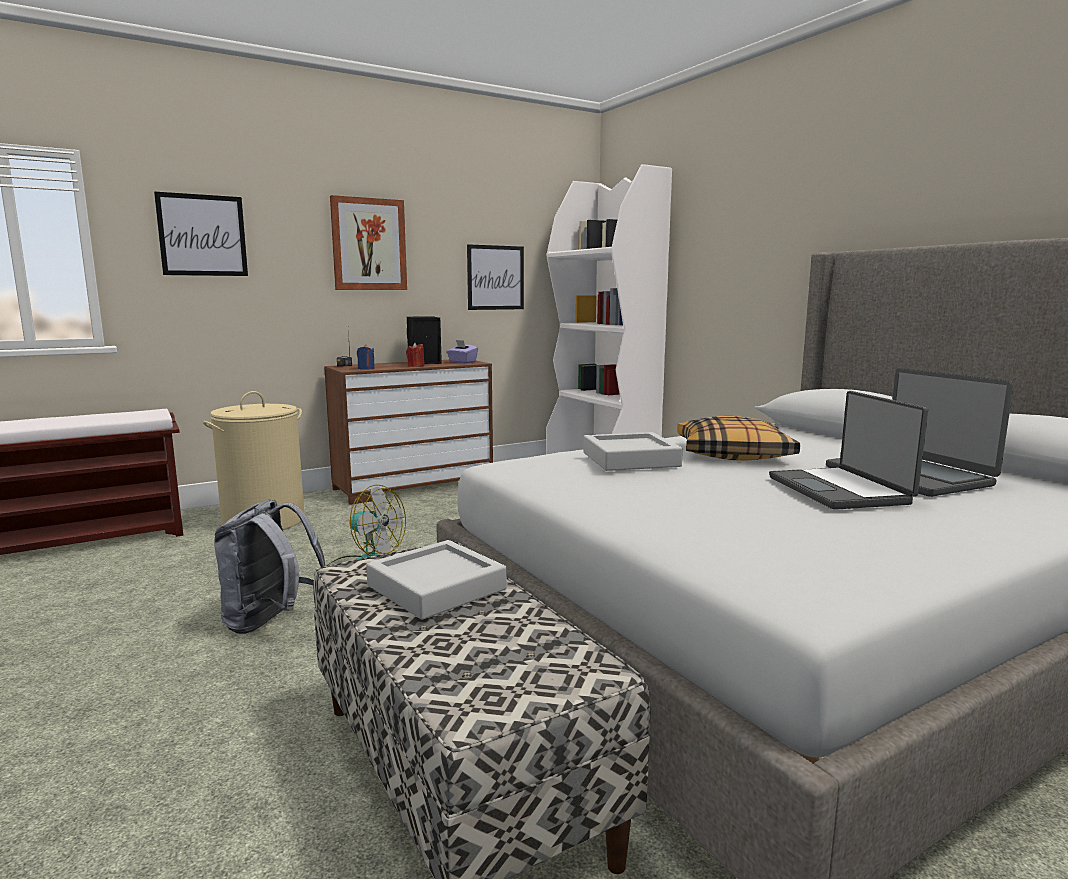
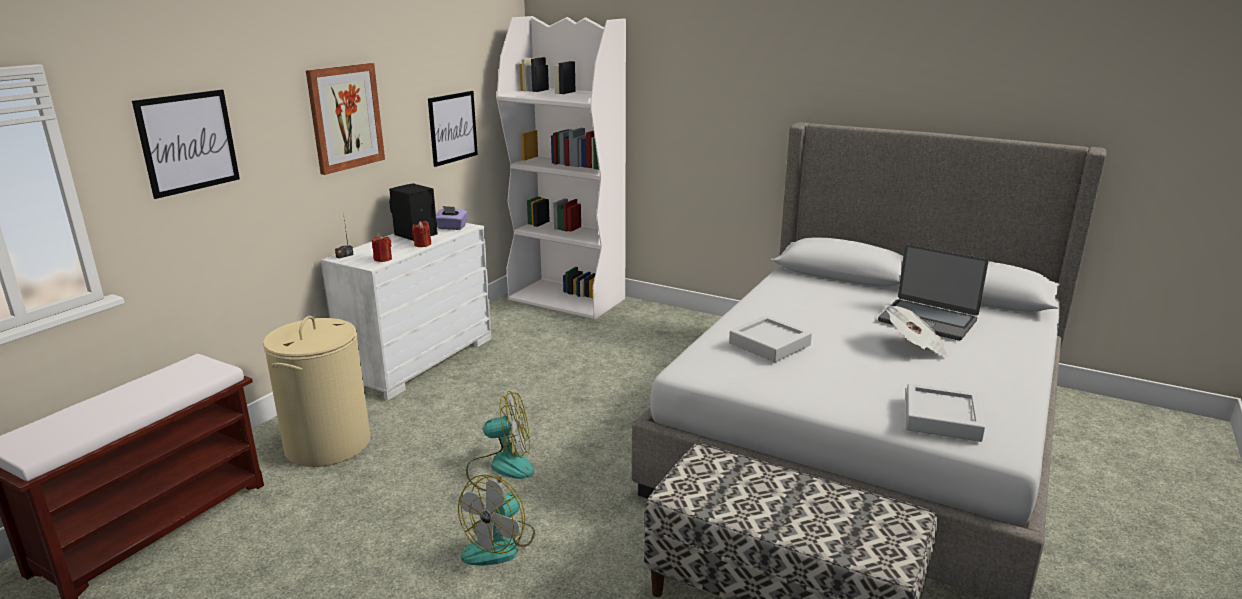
camera: 30 degrees left, 10 degrees up
(270, 622) = (500, 545): grey backpack -> fan
(366, 369) = (383, 259): blue candle -> red candle
(414, 485) = (419, 360): brown dresser -> white dresser
(436, 588) = (750, 488): grey tray -> grey tray (941, 419)
(733, 454) = (812, 319): pillow -> none
(840, 490) = (914, 346): laptop -> newspaper

